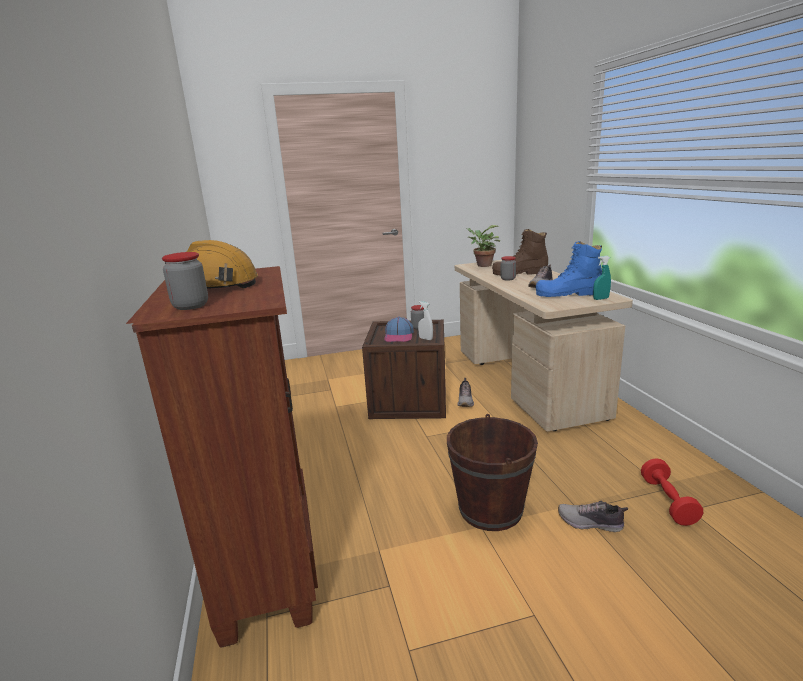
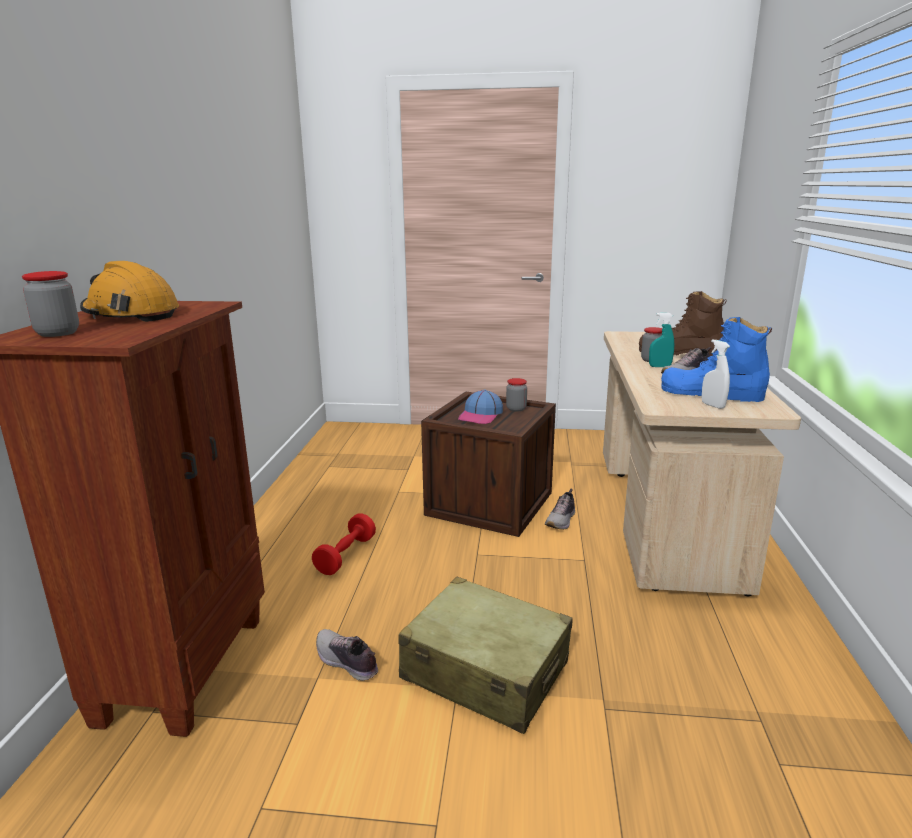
camera: 20 degrees right, 0 degrees up
(426, 339) = (510, 425): white spray bottle -> white spray bottle (712, 405)
(482, 265) = (640, 337): potted plant -> none
(490, 509) = (485, 671): brown bucket -> beige suitcase
(590, 523) = (607, 733): shoe -> shoe (346, 662)
(600, 299) = (751, 409): turquoise spray bottle -> turquoise spray bottle (660, 366)
(668, 501) = (751, 740): red dumbbell -> red dumbbell (346, 555)

